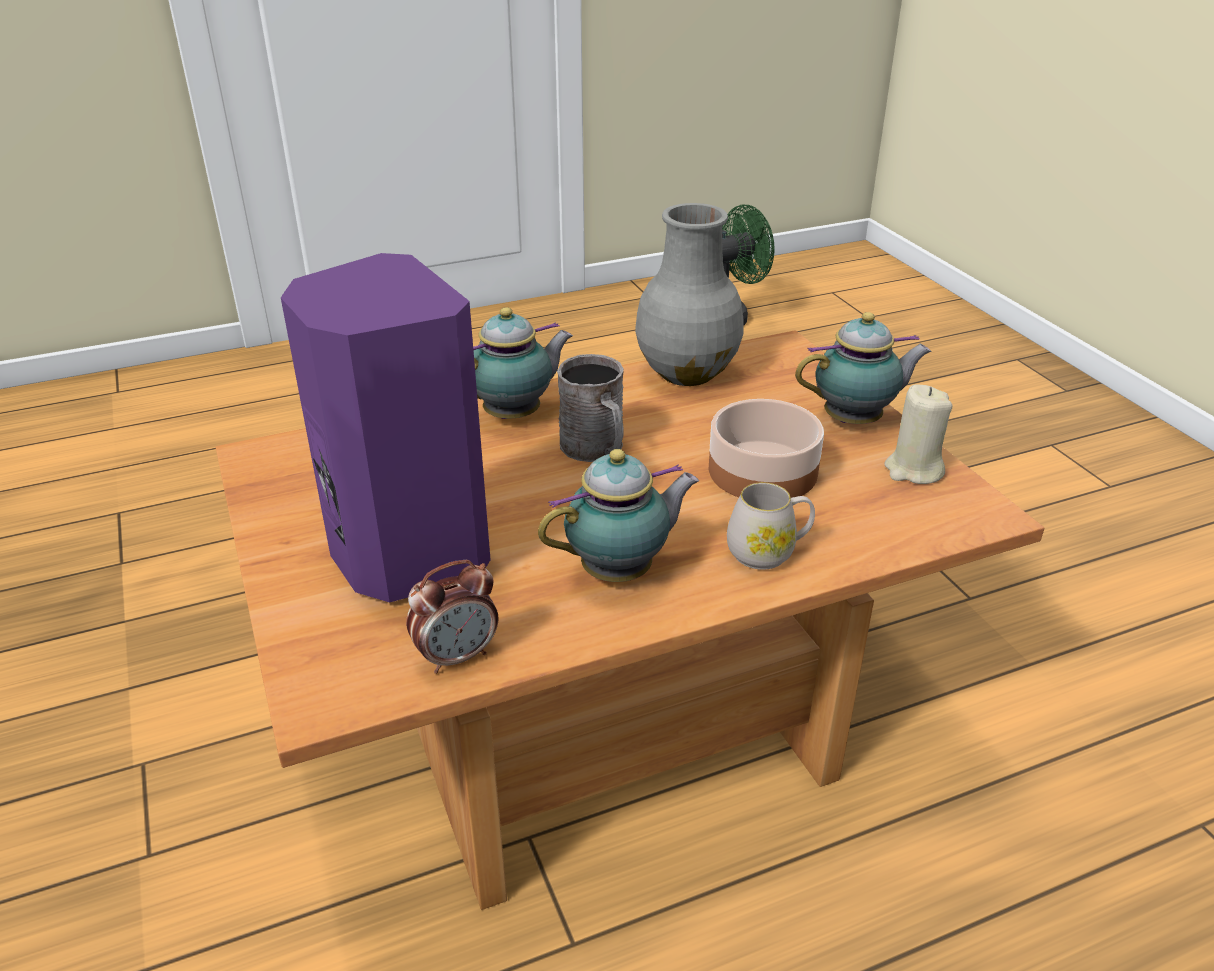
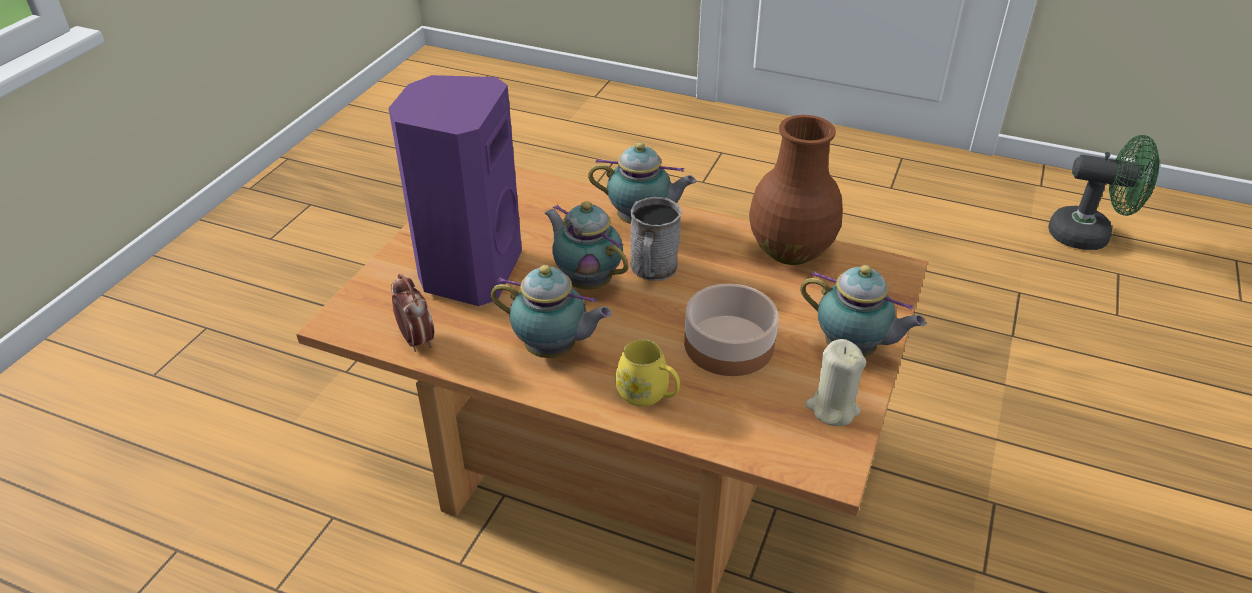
camera: 45 degrees right, 5 degrees up
(457, 656) = (416, 340): alarm clock -> alarm clock turned 135 degrees counterclockwise
(549, 492) = (586, 281): none -> teapot
(685, 373) = (789, 251): grey vase -> brown vase
(768, 552) = (648, 395): white mug -> yellow mug

